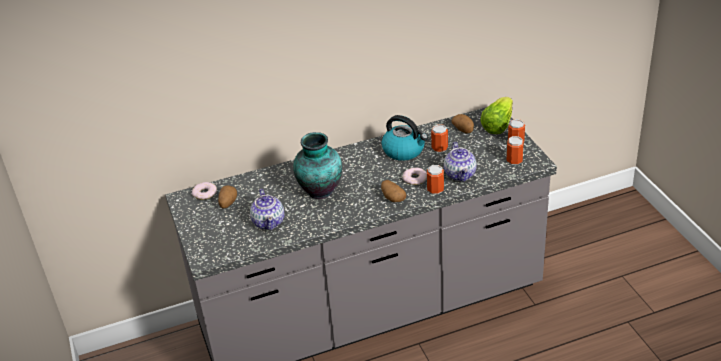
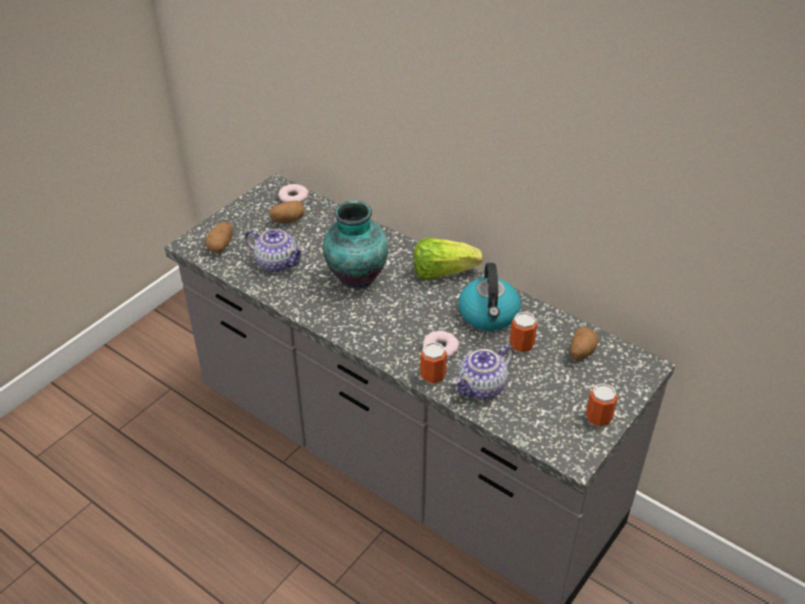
camera: 55 degrees right, 5 degrees up
(269, 222) = (276, 263): teapot -> teapot turned 105 degrees counterclockwise
(392, 198) = (388, 343): potato -> potato (221, 245)
(498, 125) = (622, 383): lettuce -> lettuce (442, 272)
(514, 160) = (557, 431): can -> none

